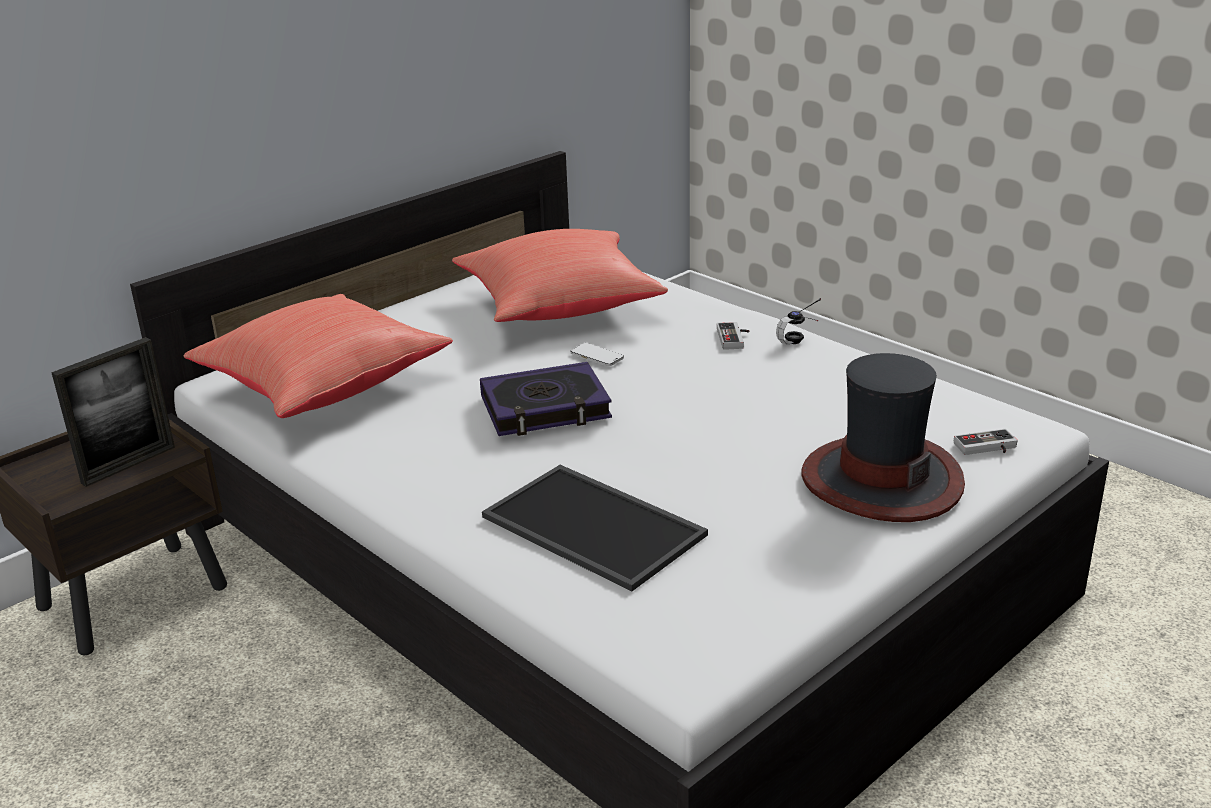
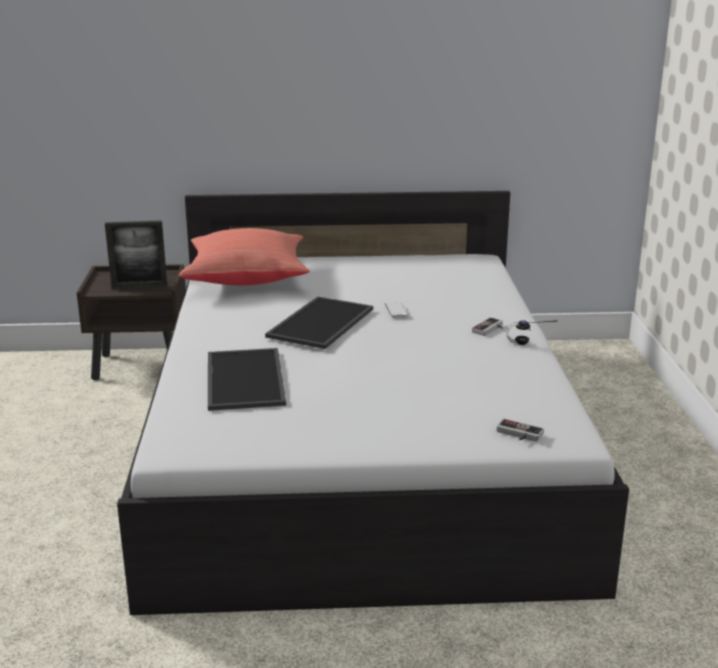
camera: 40 degrees right, 5 degrees down
(545, 408) = (322, 323): book -> tray
(560, 308) = (425, 284): red pillow -> none
(880, 480) = (422, 422): hat -> none

